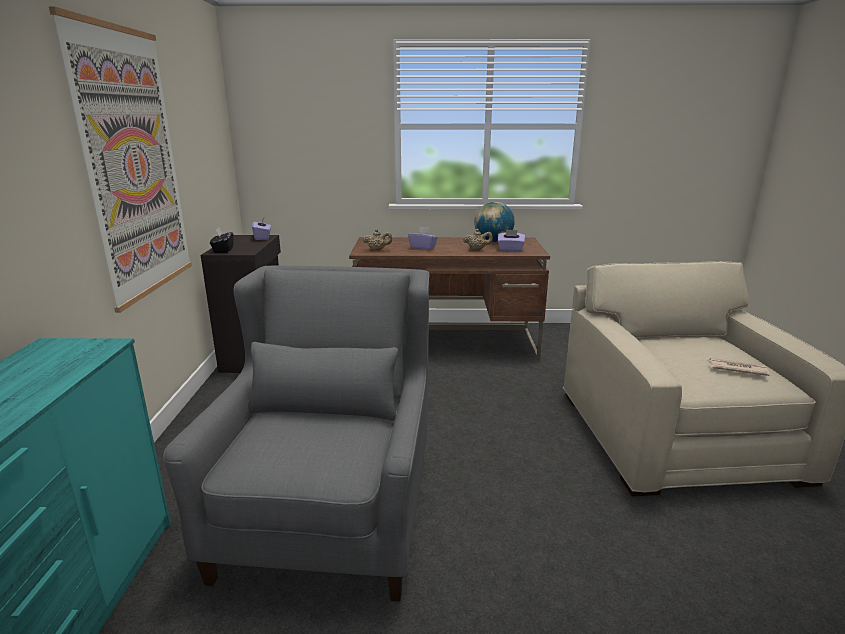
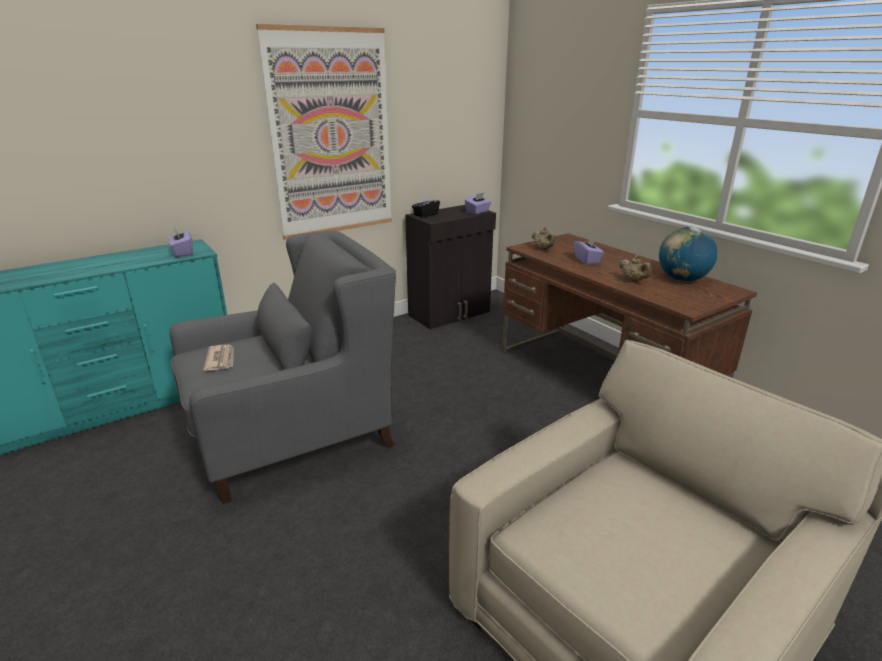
camera: 55 degrees right, 5 degrees up
(510, 249) = (669, 294): purple tissue box -> purple tissue box (183, 253)
(736, 368) = (638, 565): newspaper -> newspaper (221, 359)

